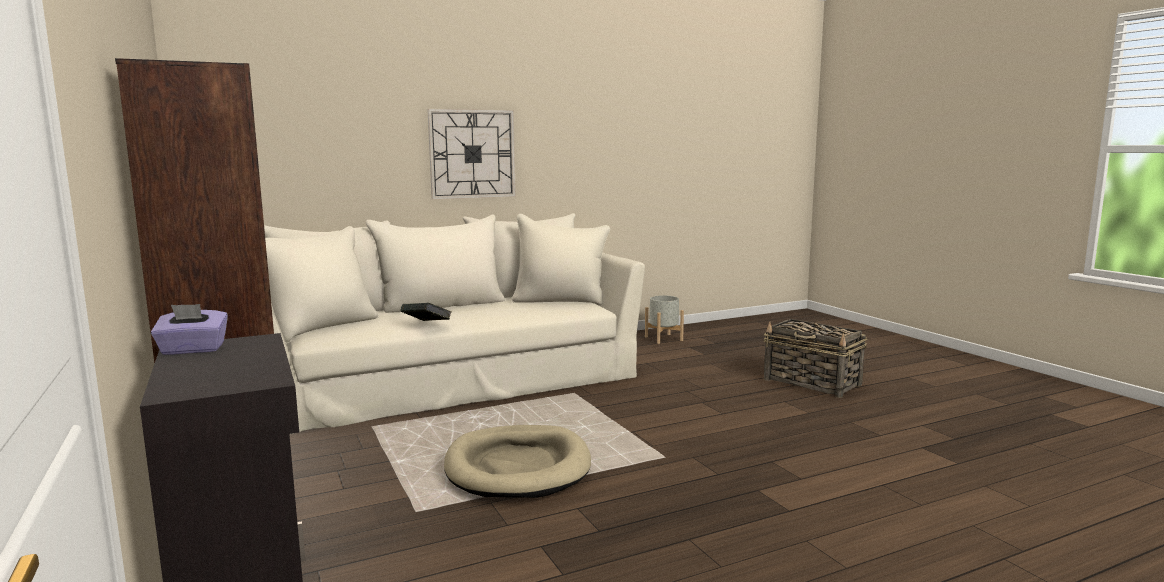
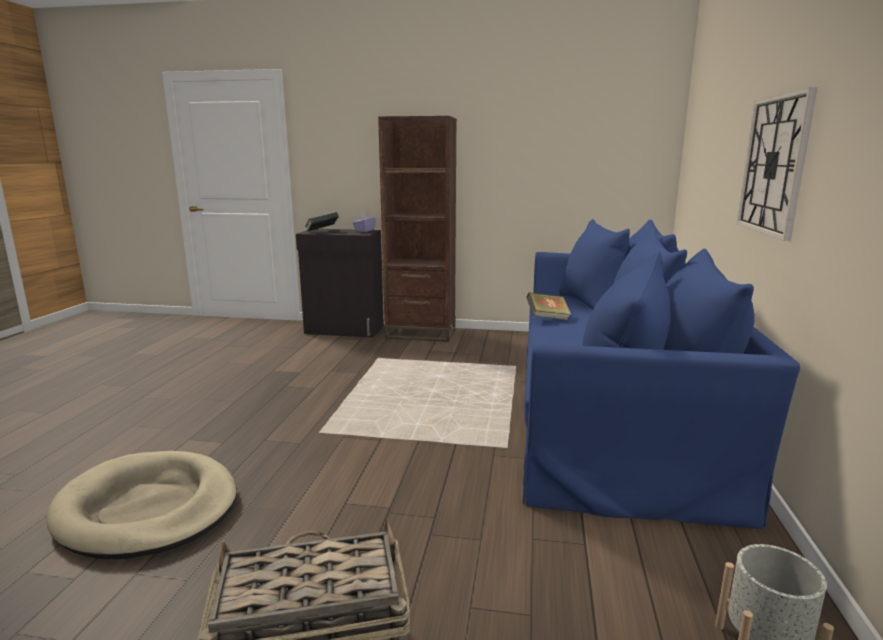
camera: 125 degrees right, 5 degrees up
(232, 374) = (322, 231): none -> book
(452, 380) = (608, 407): beige sofa -> blue sofa
(518, 467) = (387, 387): beige dog bed -> beige dog bed (148, 509)

